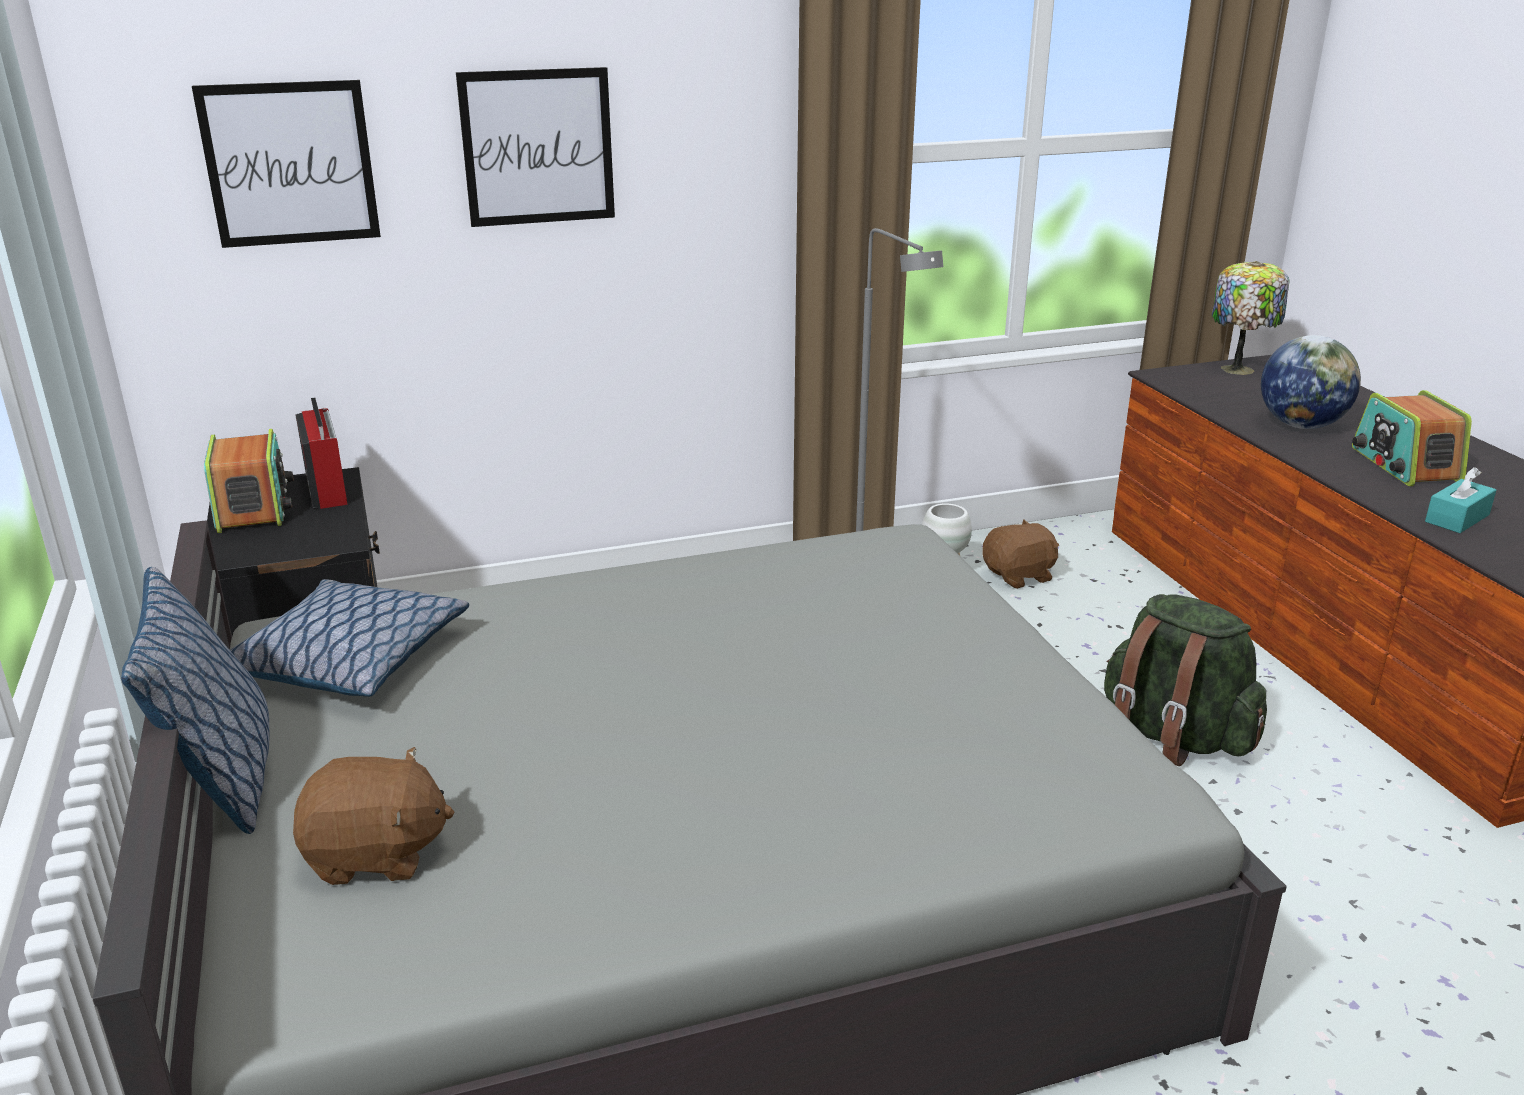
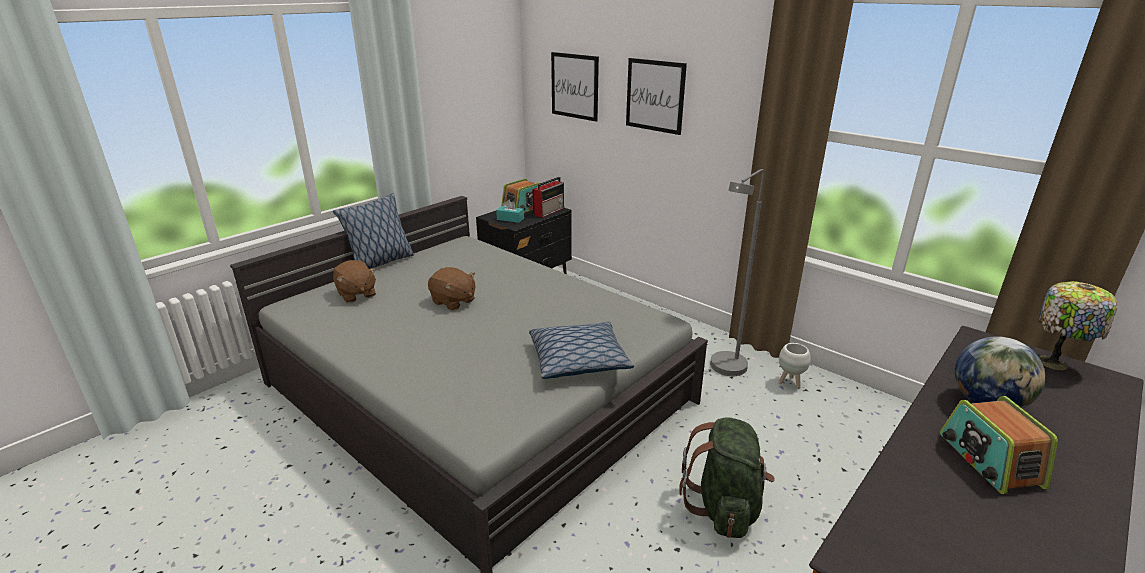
camera: 60 degrees right, 0 degrees up
(349, 659) = (455, 255): pillow -> pillow (578, 360)
(1019, 576) = (823, 408): brown plush toy -> brown plush toy (453, 302)
(1404, 465) = (989, 460): radio -> radio turned 60 degrees counterclockwise
(1457, 518) = (919, 496): turquoise tissue box -> turquoise tissue box (510, 219)

